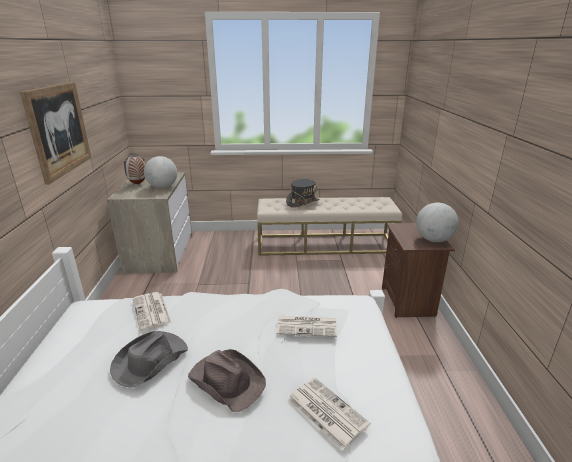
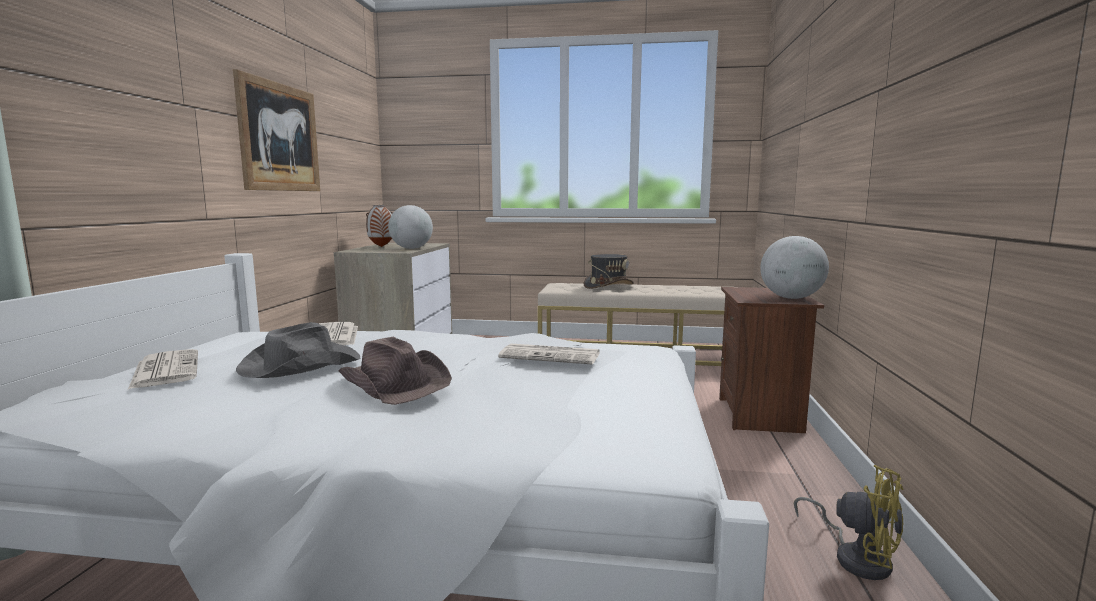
camera: 10 degrees right, 15 degrees down
(326, 411) = (534, 419): newspaper -> newspaper (165, 370)
(477, 420) = (856, 557): none -> yellow fan

